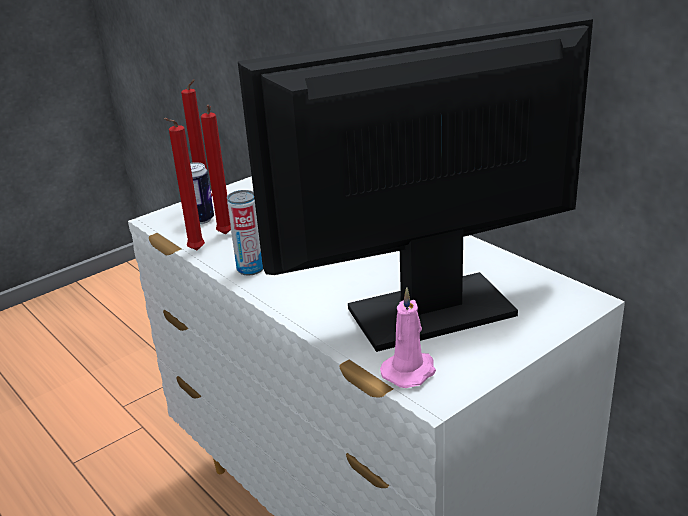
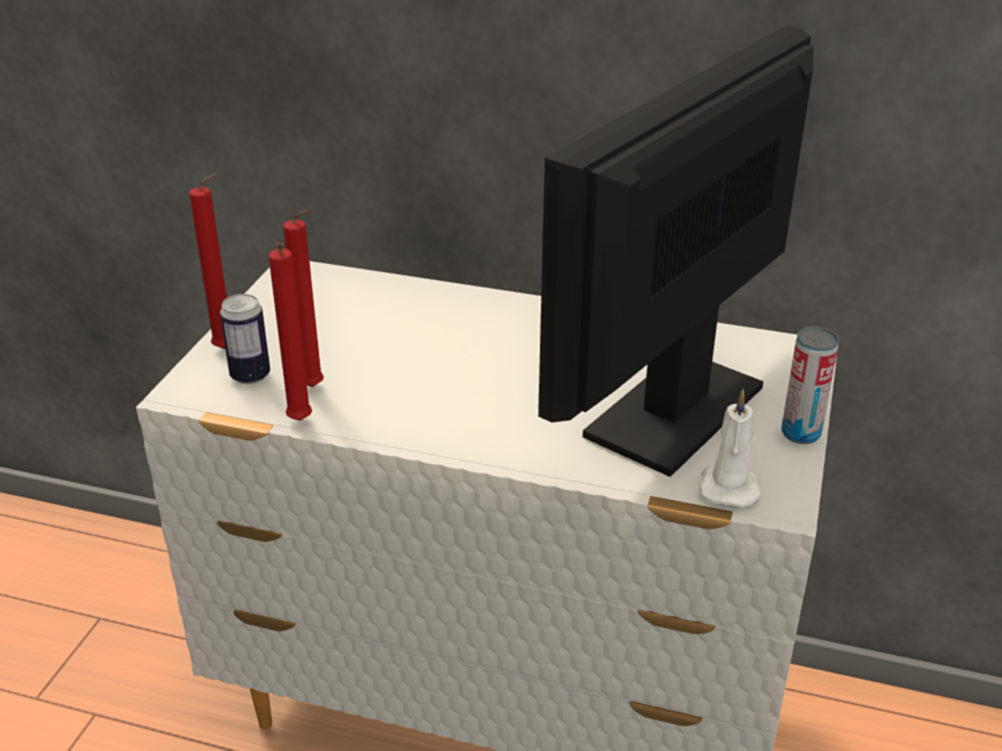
camera: 35 degrees left, 5 degrees up
(250, 269) = (405, 424): can -> can (800, 433)
(410, 371) = (729, 486): pink candle -> white candle

